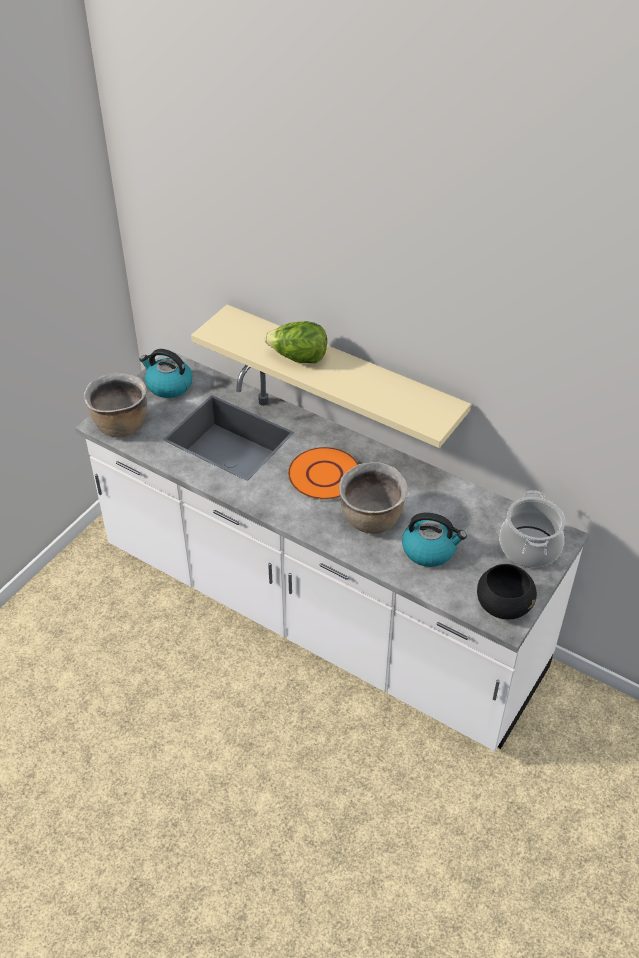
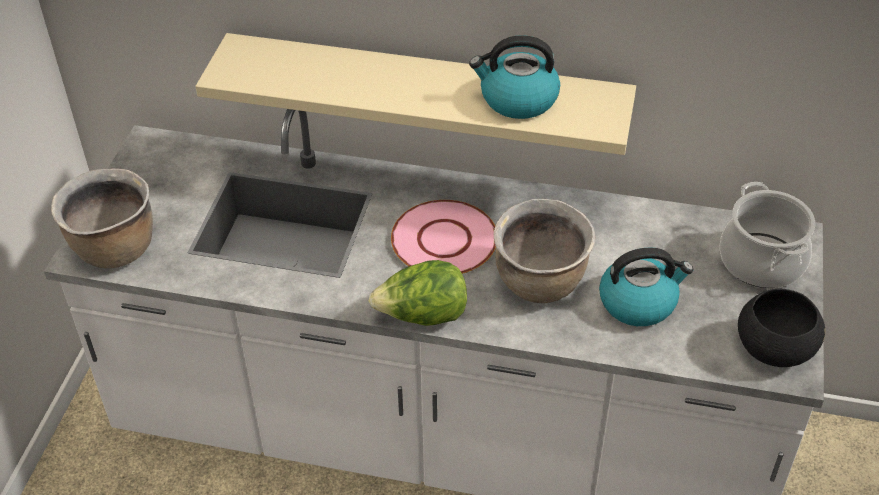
camera: 20 degrees left, 0 degrees up
(168, 386) = (160, 175): kettle -> kettle (517, 99)
(298, 358) = (369, 82): lettuce -> lettuce (422, 316)
(324, 475) = (443, 240): orange plate -> pink plate

